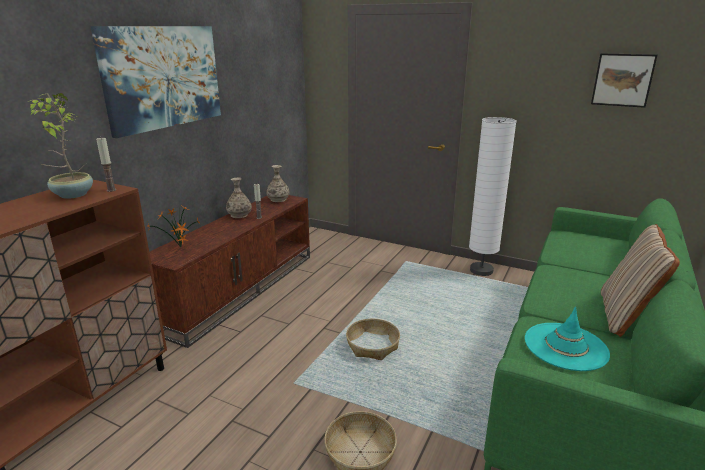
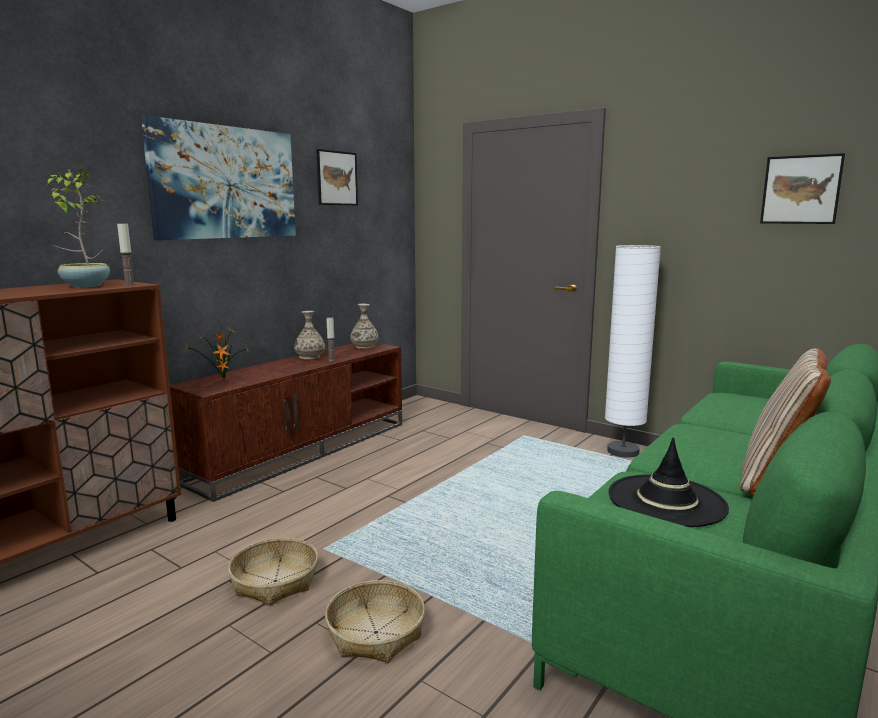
camera: 10 degrees right, 10 degrees down
(247, 59) = (337, 178): none -> picture
(372, 345) = (443, 519): basket -> basket (275, 581)
(565, 346) = (666, 501): turquoise hat -> black hat

